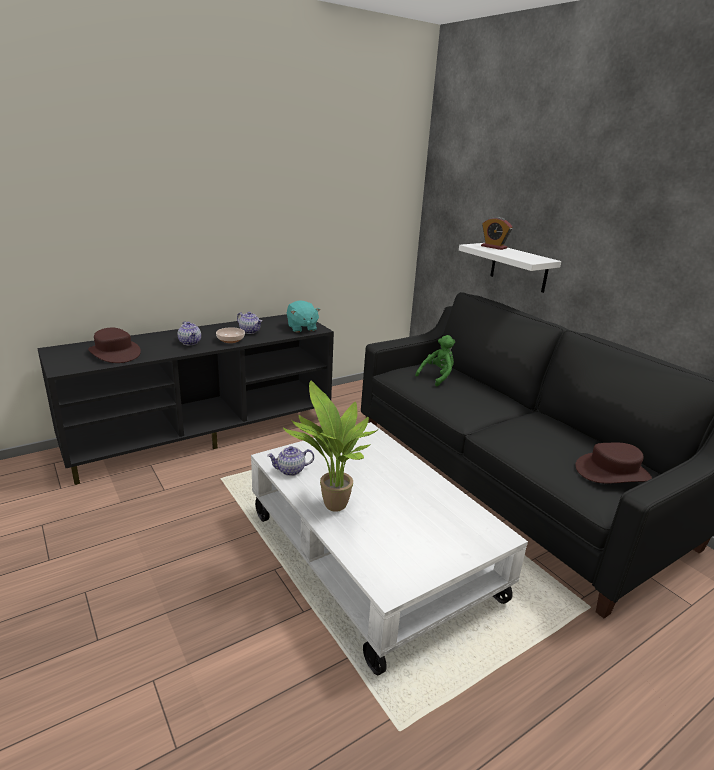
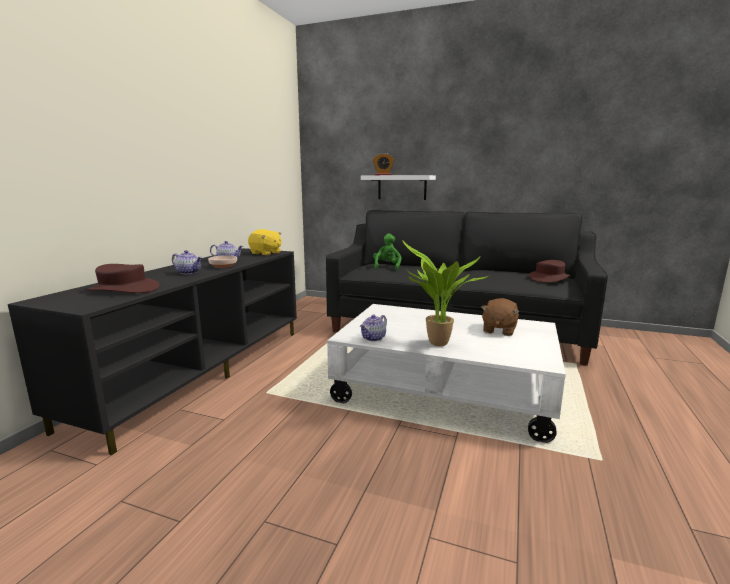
camera: 35 degrees left, 10 degrees down
(301, 328) = (265, 253): turquoise plush toy -> yellow plush toy
(432, 519) = (498, 330): none -> brown plush toy

